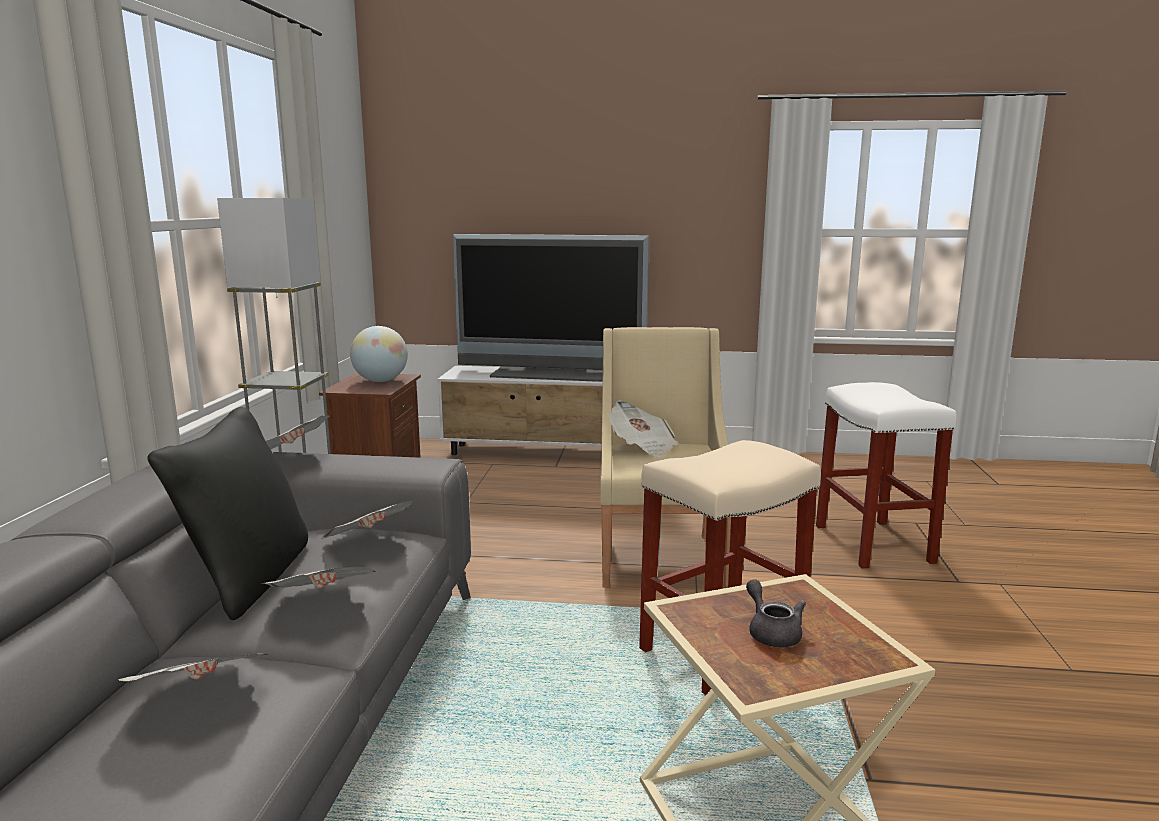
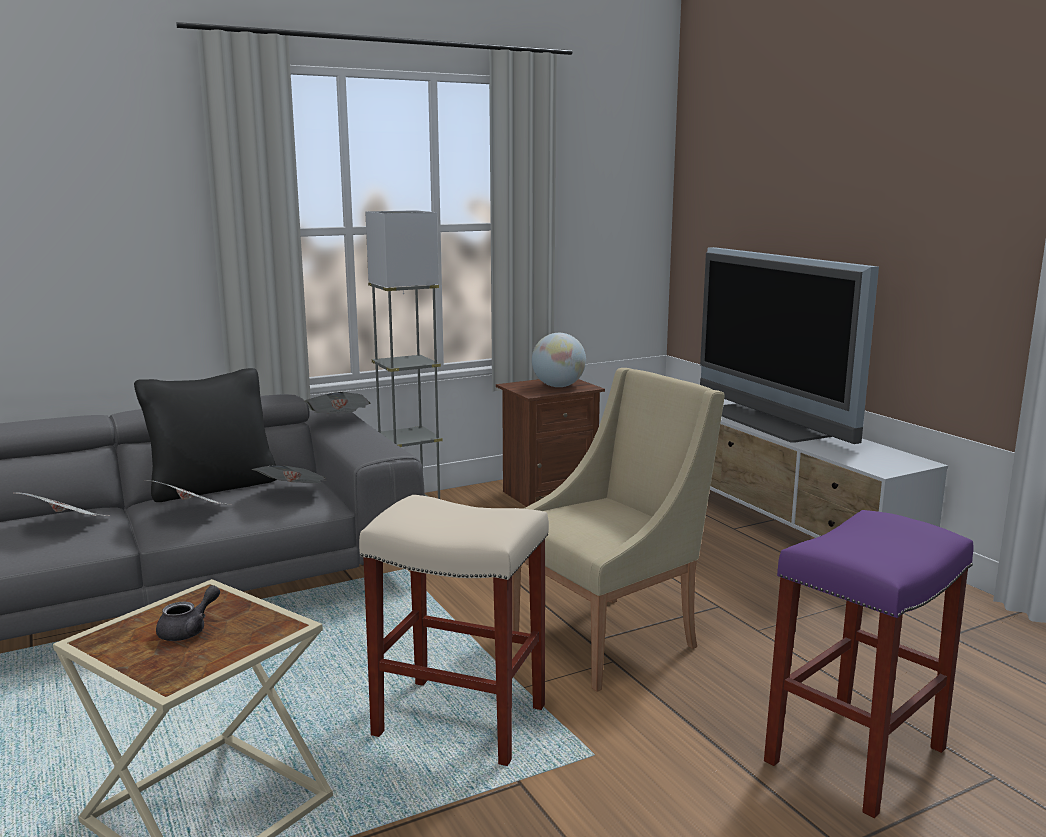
camera: 55 degrees right, 0 degrees up
(642, 446) = (606, 506): newspaper -> none
(874, 544) = (855, 757): white stool -> purple stool

